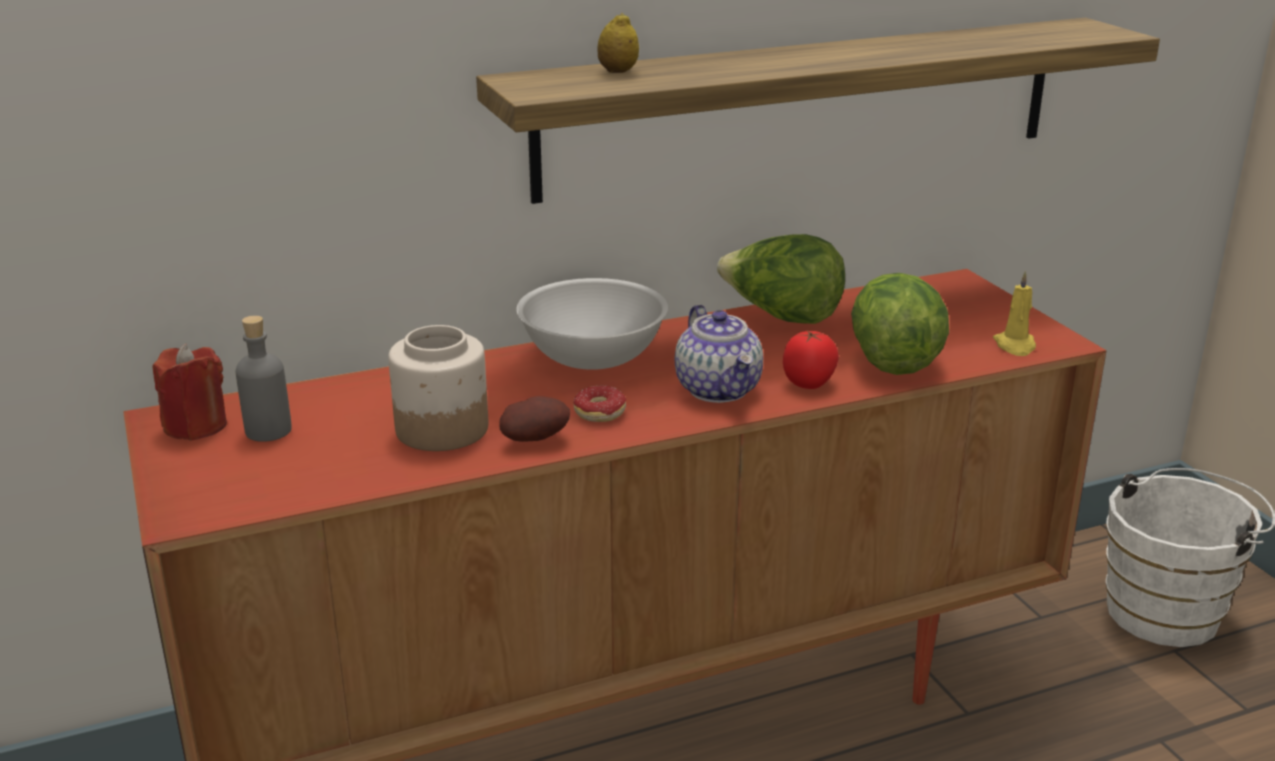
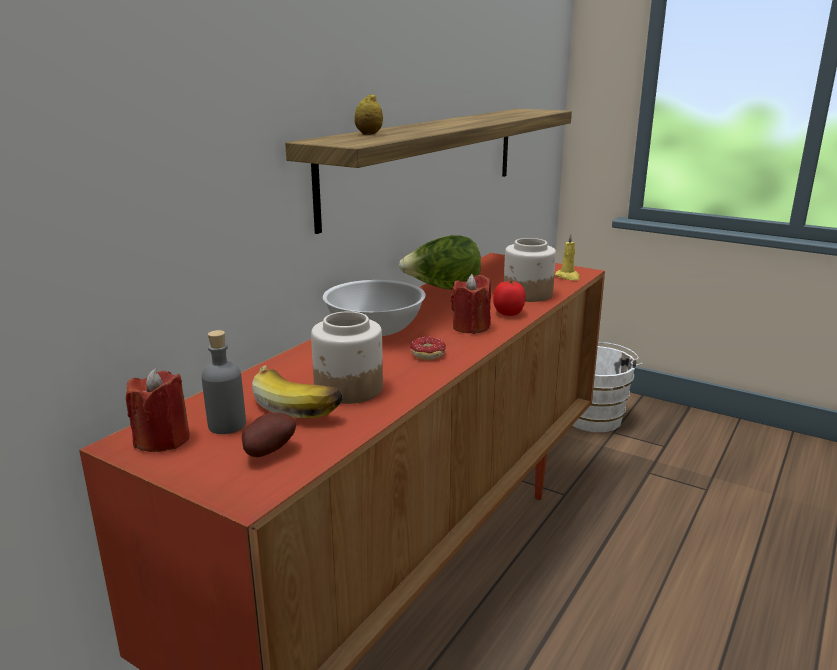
camera: 35 degrees left, 5 degrees down
(365, 430) = (299, 404): none -> banana
(535, 439) = (414, 377): potato -> potato (267, 452)
(719, 390) = (471, 327): teapot -> red candle
(893, 359) = (527, 294): lettuce -> jar

